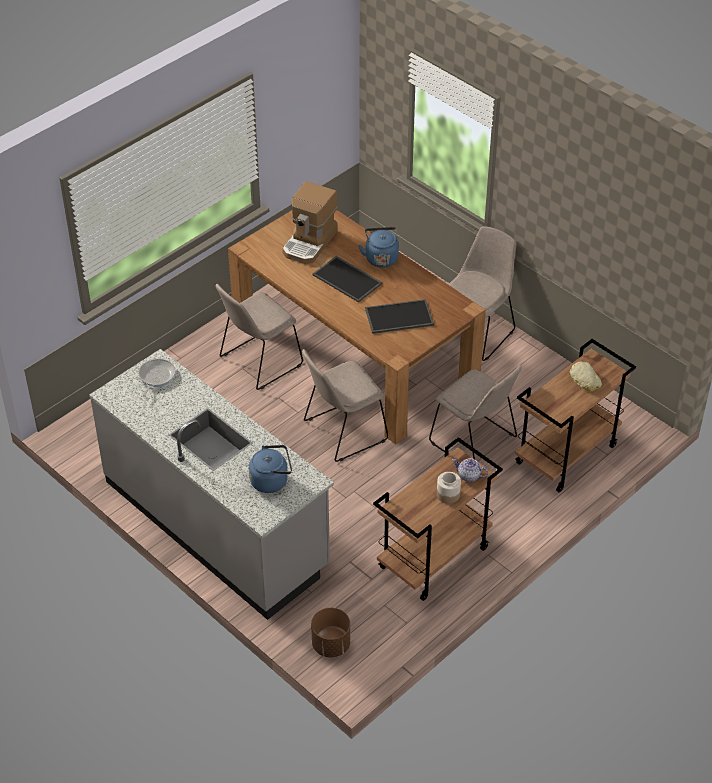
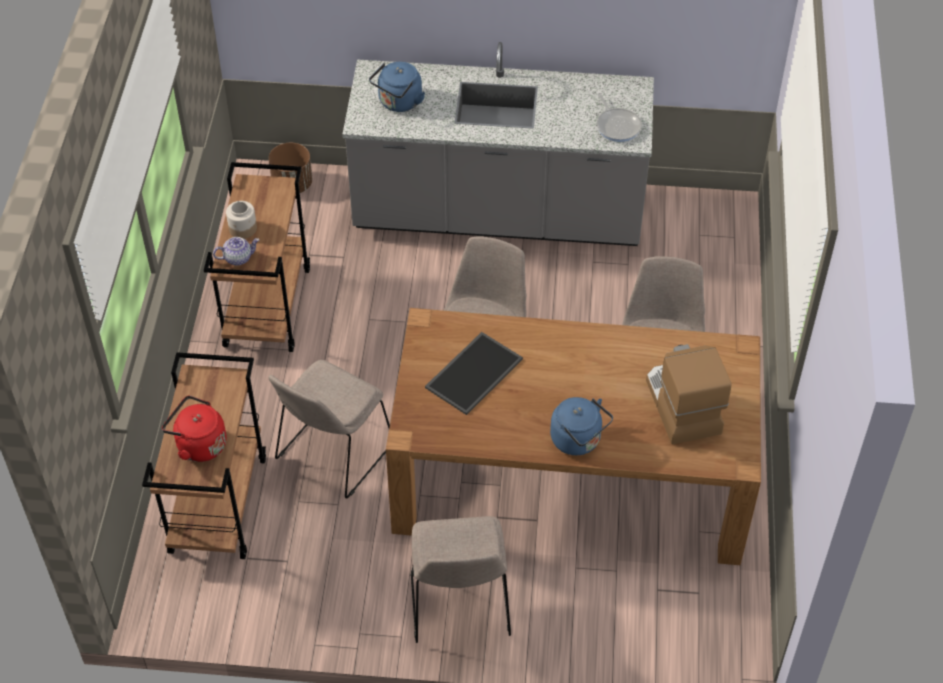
camera: 140 degrees right, 5 degrees up
(348, 279) = (582, 385): tray -> none
(475, 441) = (332, 454): beige chair -> beige chair turned 60 degrees counterclockwise
(584, 380) = (198, 444): bread -> red kettle

